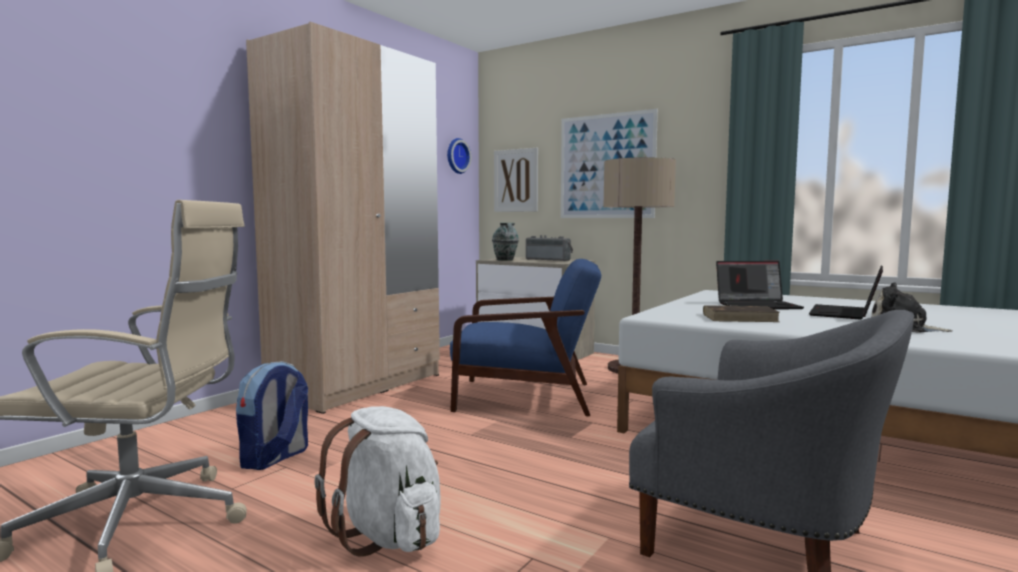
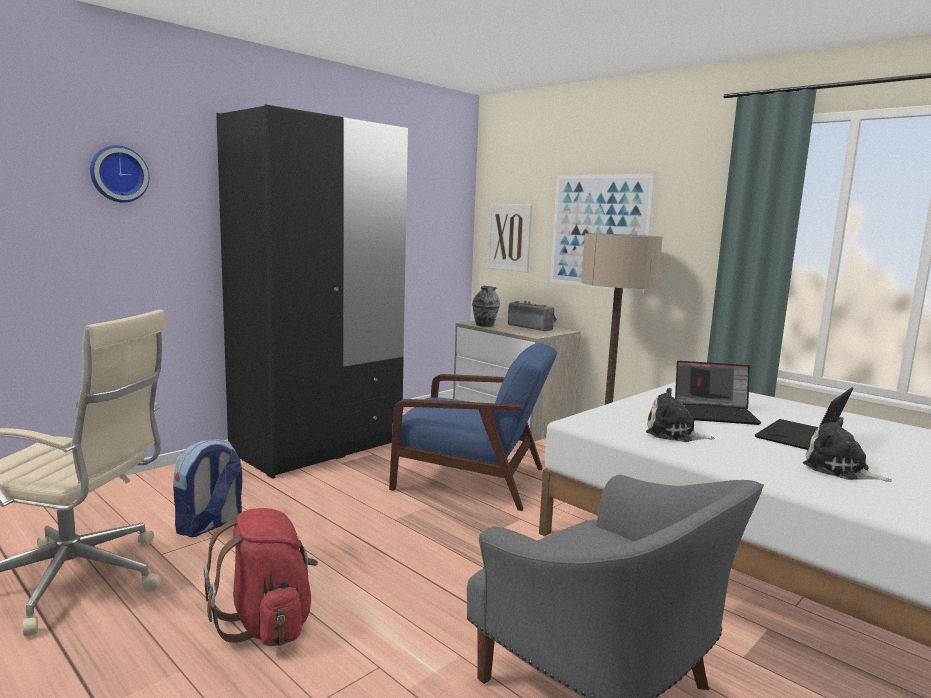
camera: 10 degrees right, 5 degrees up
(357, 385) = (318, 447): beige wardrobe -> black wardrobe
(388, 535) = (267, 623): white backpack -> red backpack
(456, 156) = (447, 209): wall clock -> wall clock (118, 174)
(740, 318) = (674, 434): brown book -> plush toy

